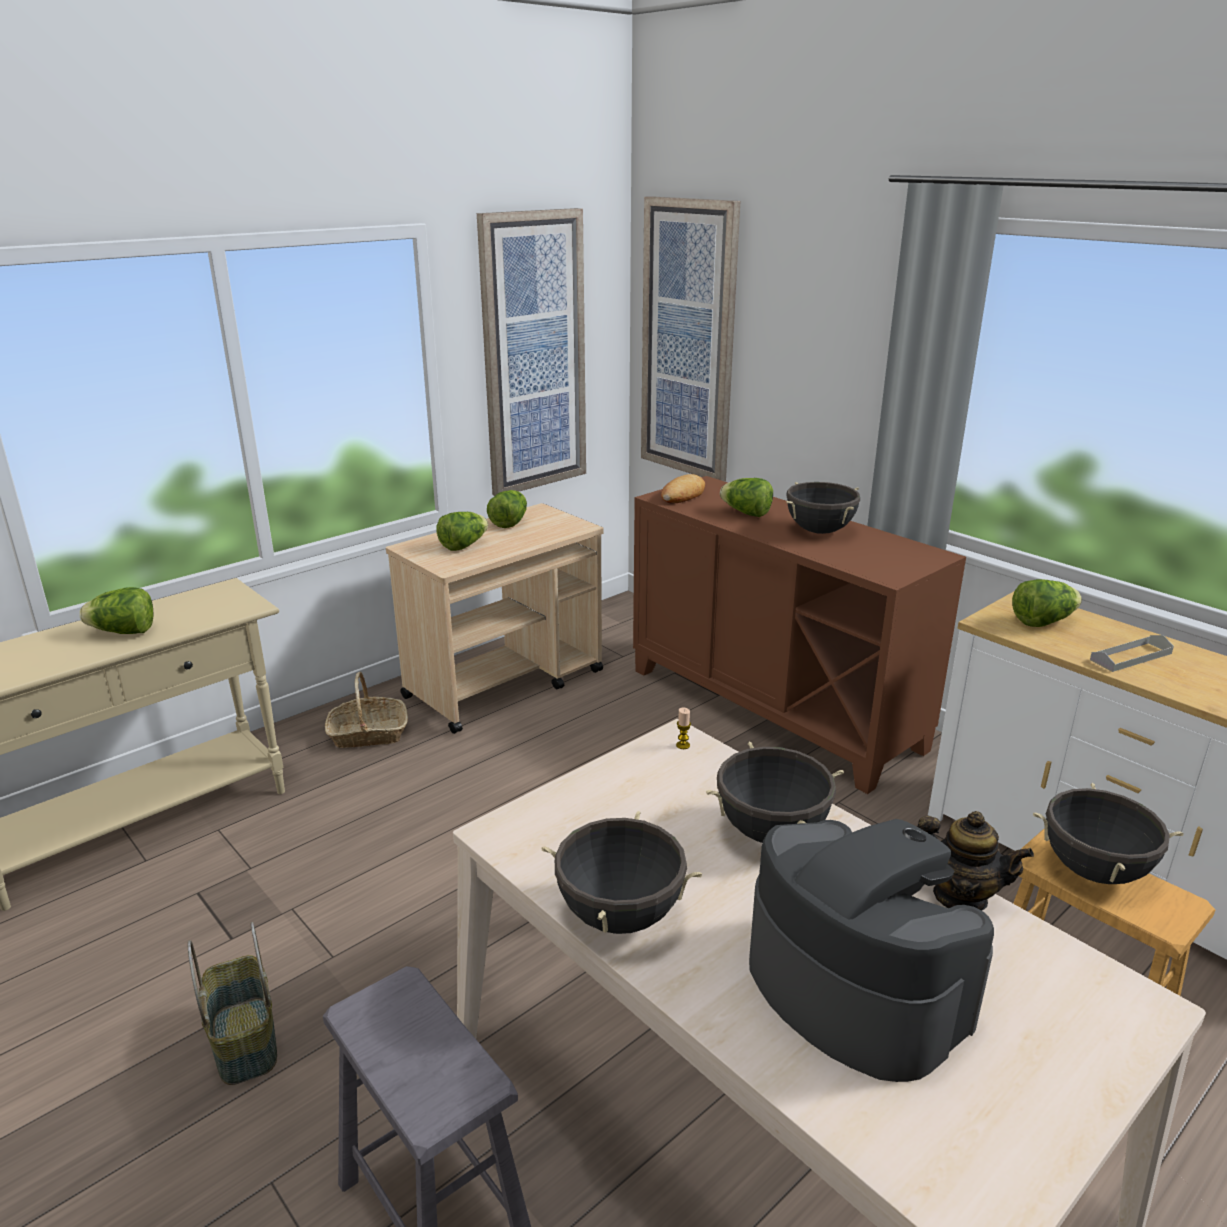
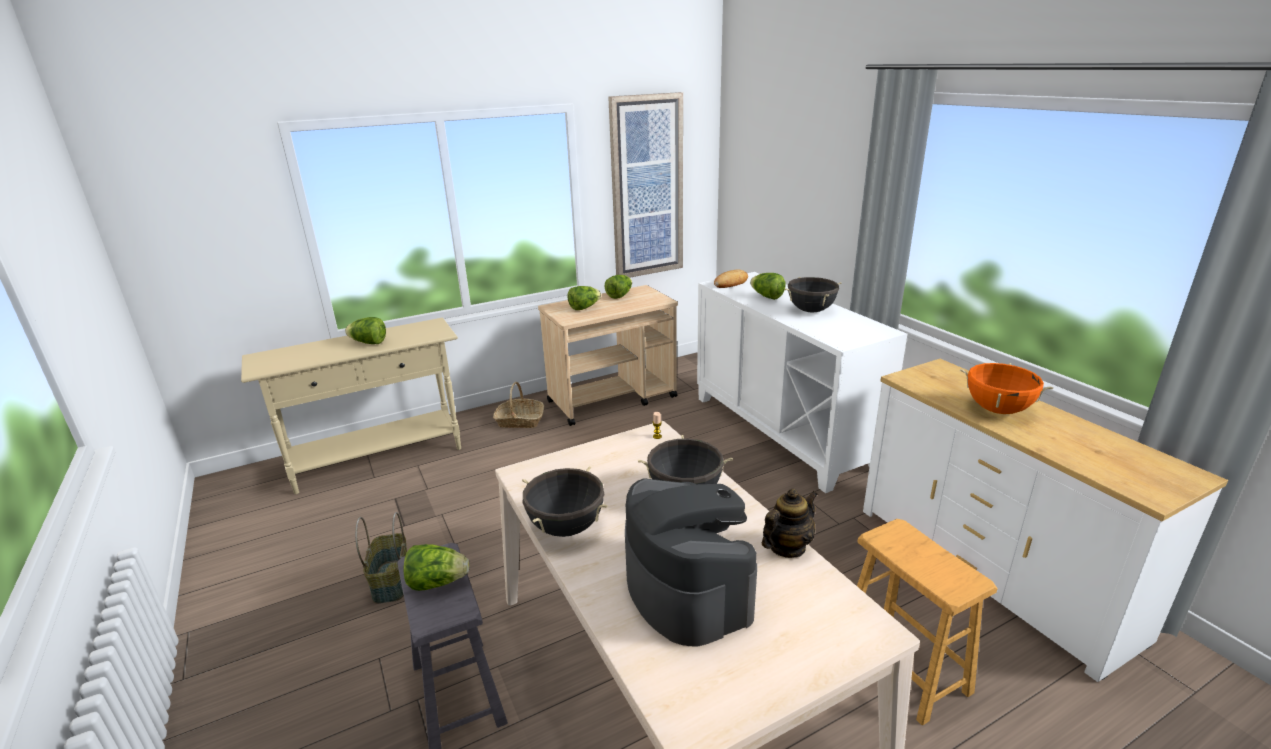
camera: 15 degrees right, 0 degrees up
(689, 341) = (751, 180): picture -> none
(774, 708) = (782, 431): brown cabinet -> white cabinet
(959, 897) = (787, 547): teapot -> teapot turned 75 degrees counterclockwise
(1042, 622) = (943, 381): lettuce -> lettuce (437, 582)
(1094, 870) = (916, 550): black cooking pot -> none
(1130, 657) = (997, 410): grey tray -> orange cooking pot

